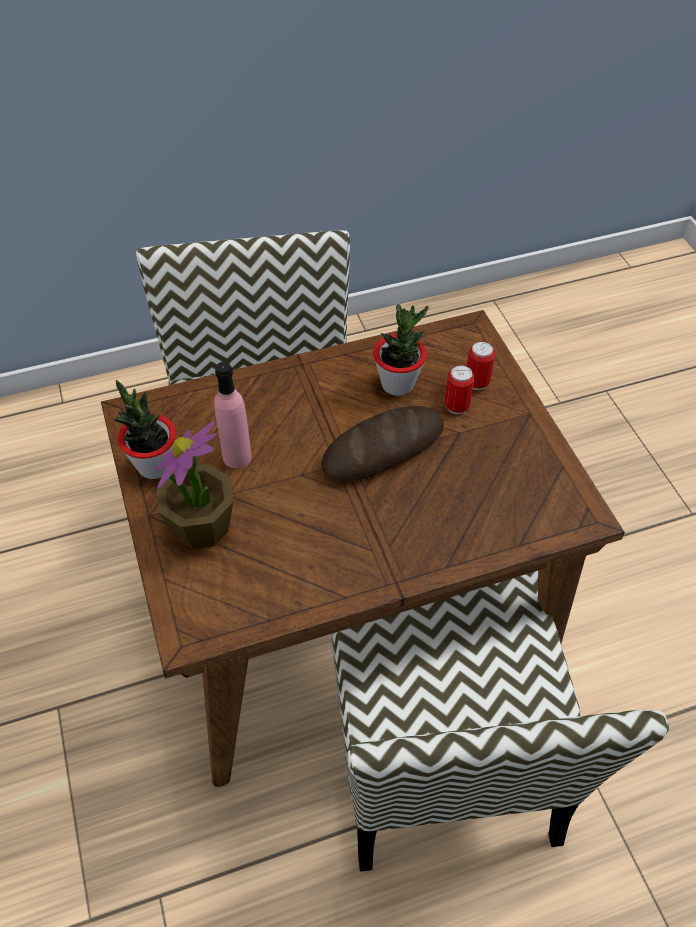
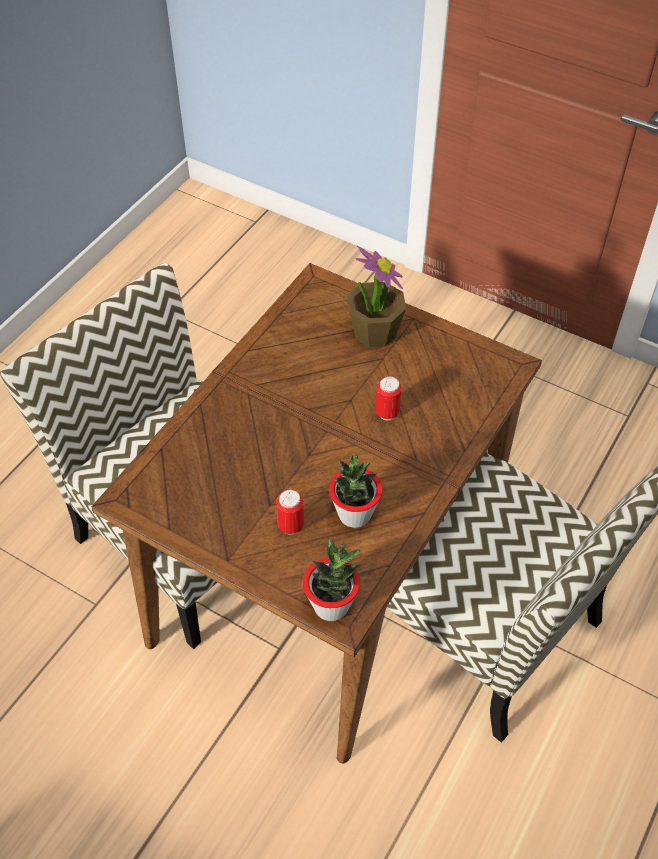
camera: 140 degrees right, 0 degrees up
(154, 465) = (449, 345): potted plant -> potted plant (331, 605)
(237, 457) = (405, 383): pink bottle -> none
(383, 449) = (314, 453): bread -> none
(477, 383) = (293, 560): can -> can (387, 413)

